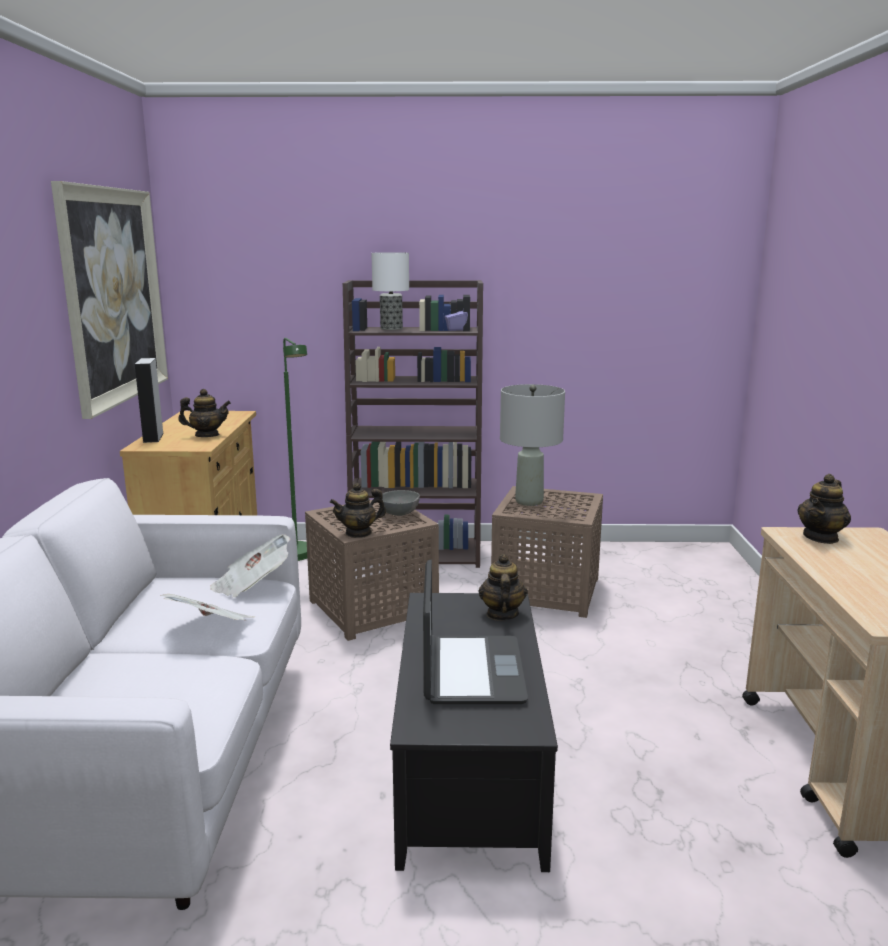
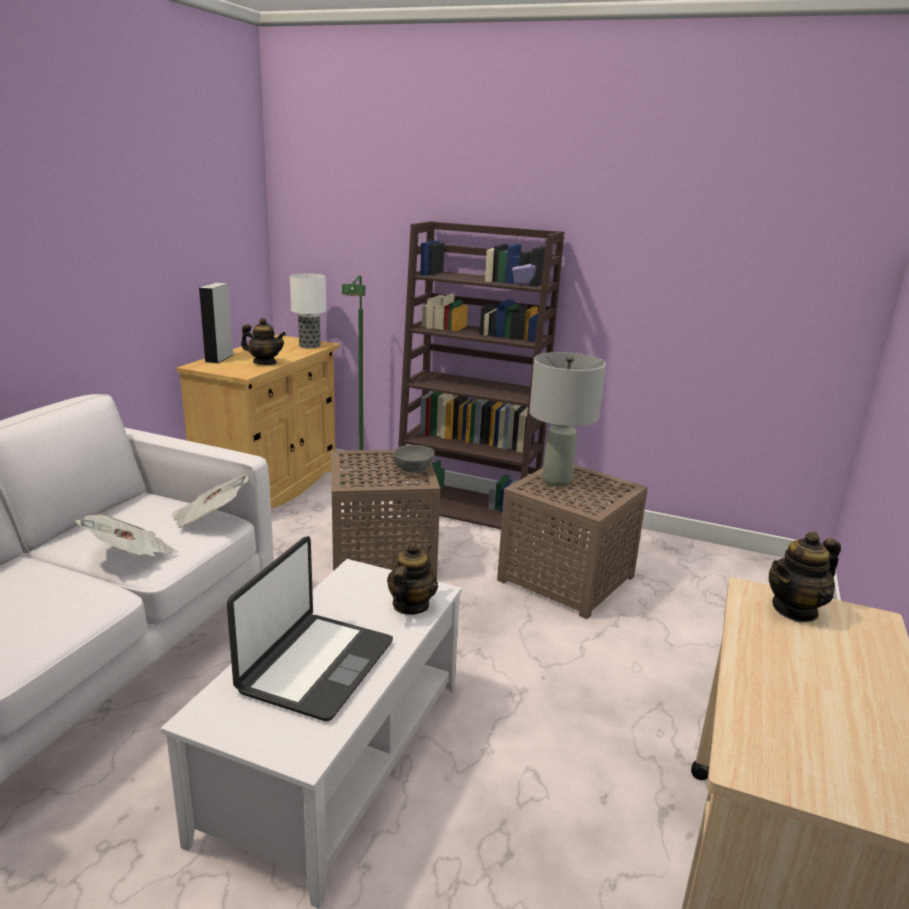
camera: 20 degrees right, 5 degrees up
(113, 295) = (191, 220): picture -> none
(359, 533) = (355, 483): teapot -> none
(392, 328) = (463, 276): table lamp -> table lamp (310, 346)
(467, 767) = (334, 756): black coffee table -> white coffee table

